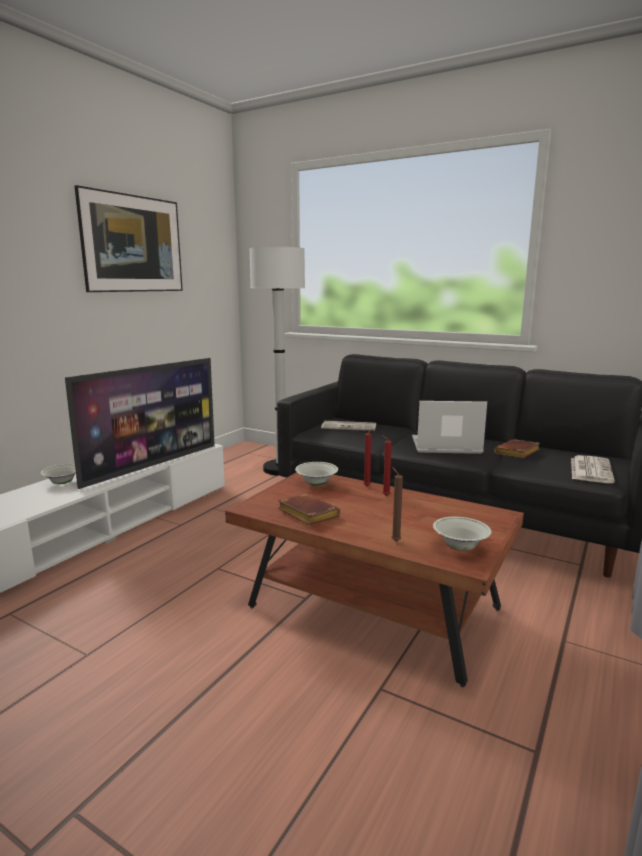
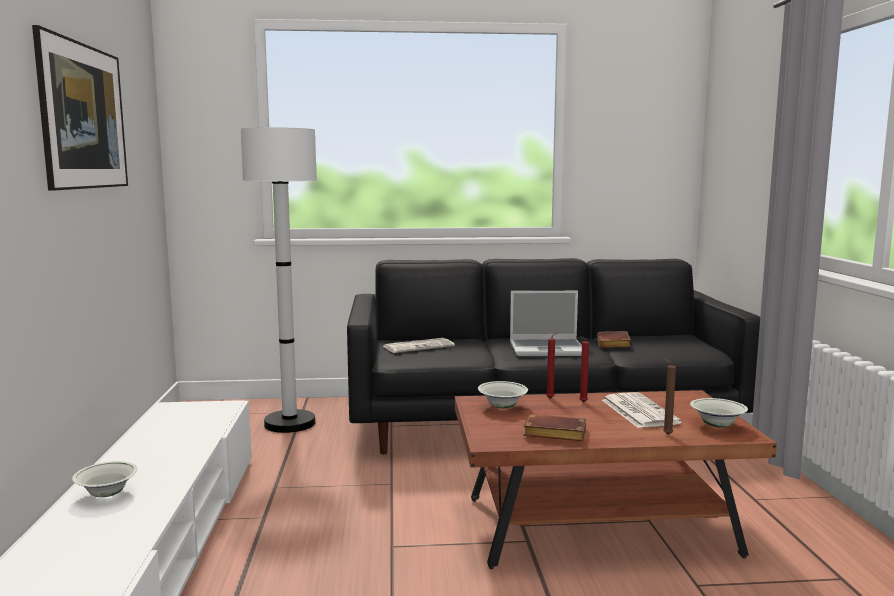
camera: 35 degrees left, 5 degrees down
(152, 464) = (200, 441): television -> none
(445, 446) = (547, 349): laptop -> laptop turned 150 degrees counterclockwise
(590, 470) = (688, 347): newspaper -> newspaper (638, 411)

